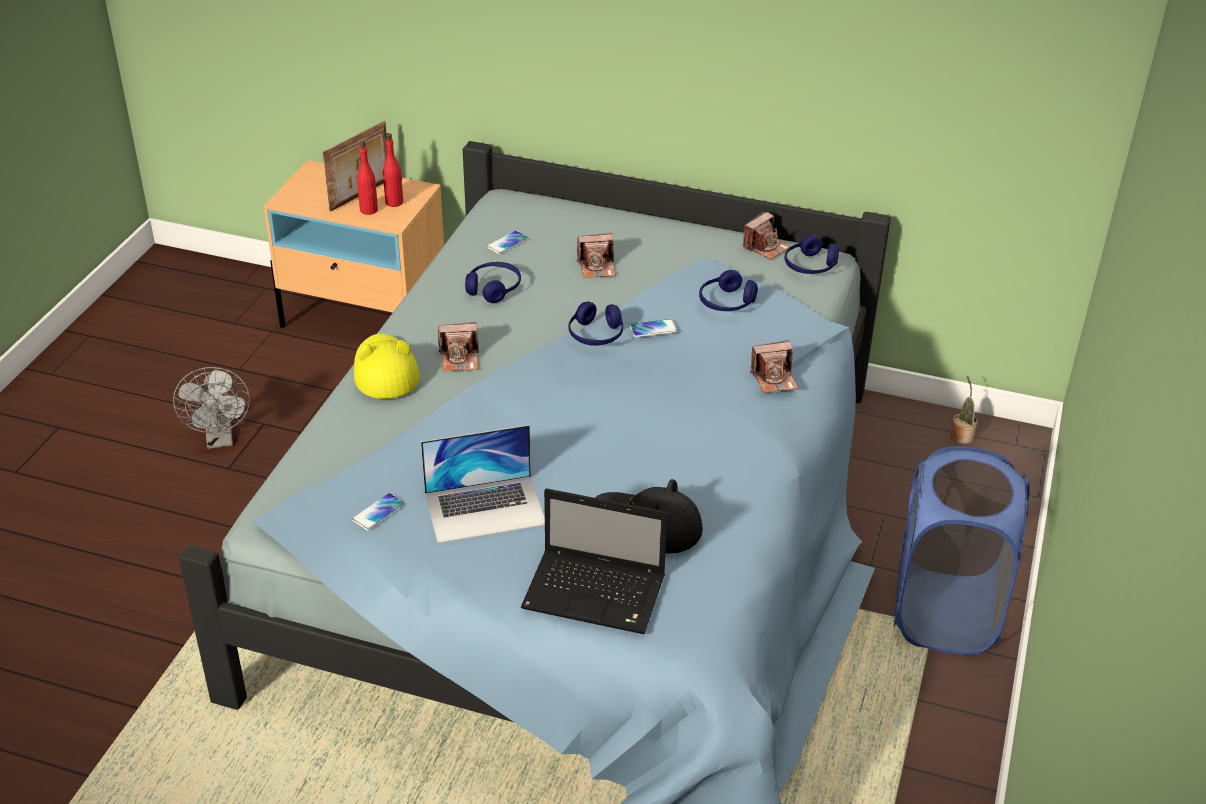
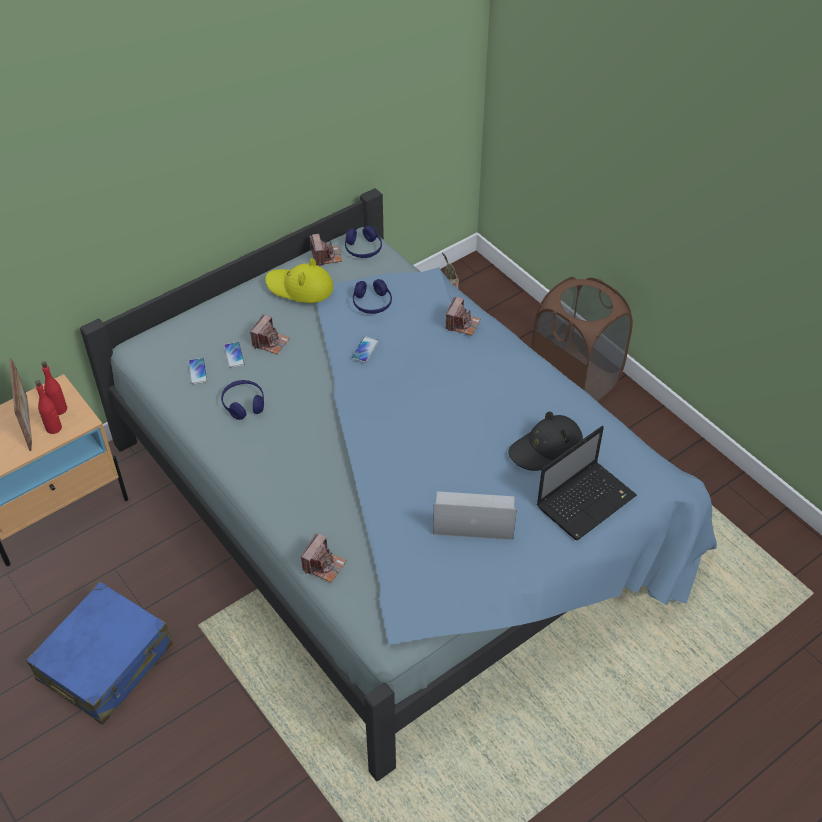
camera: 55 degrees left, 10 degrees up
(220, 439) = (106, 662): grey fan -> blue suitcase
(378, 512) = (436, 571): phone -> phone (234, 355)
(385, 371) = (284, 504): yellow hat -> yellow hat (300, 287)
(460, 359) = (306, 458): camera -> camera (324, 565)
(485, 508) = (473, 515): laptop -> laptop turned 105 degrees counterclockwise
(596, 335) = (348, 379): blue headphones -> none
(944, 613) = (574, 381): blue laundry basket -> brown laundry basket

